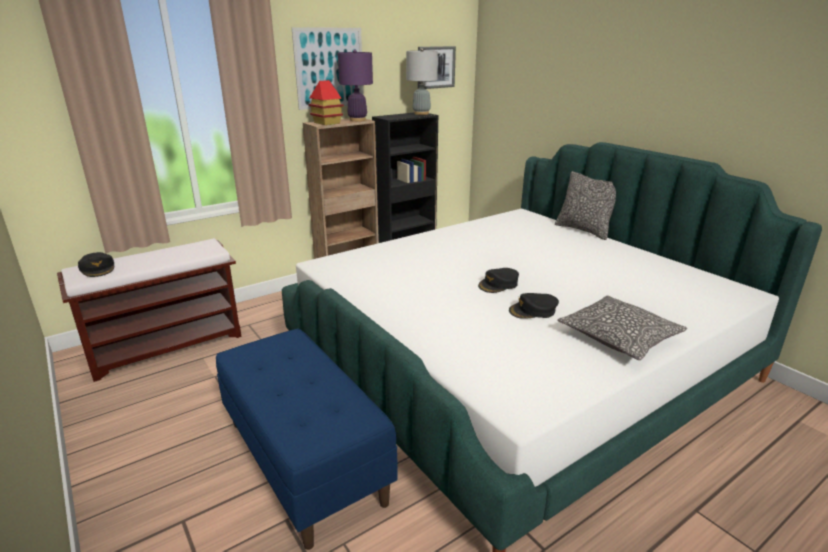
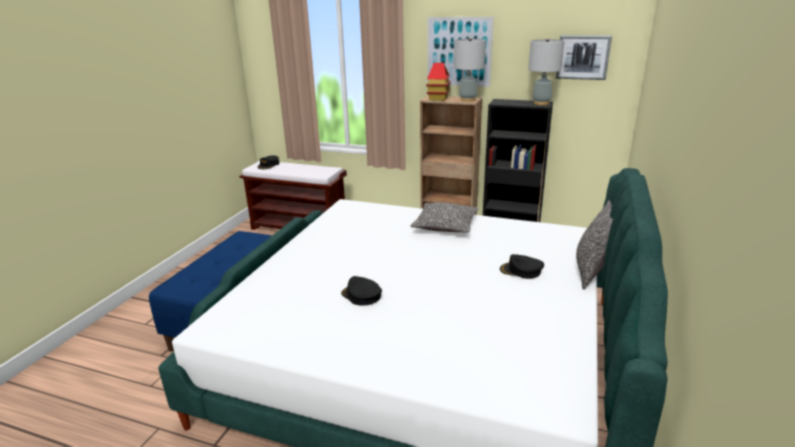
camera: 55 degrees right, 0 degrees up
(357, 120) = (468, 100): purple table lamp -> grey table lamp
(498, 284) = (393, 269): black cap -> black cap (521, 271)
(619, 337) = (353, 345): pillow -> pillow (445, 226)

